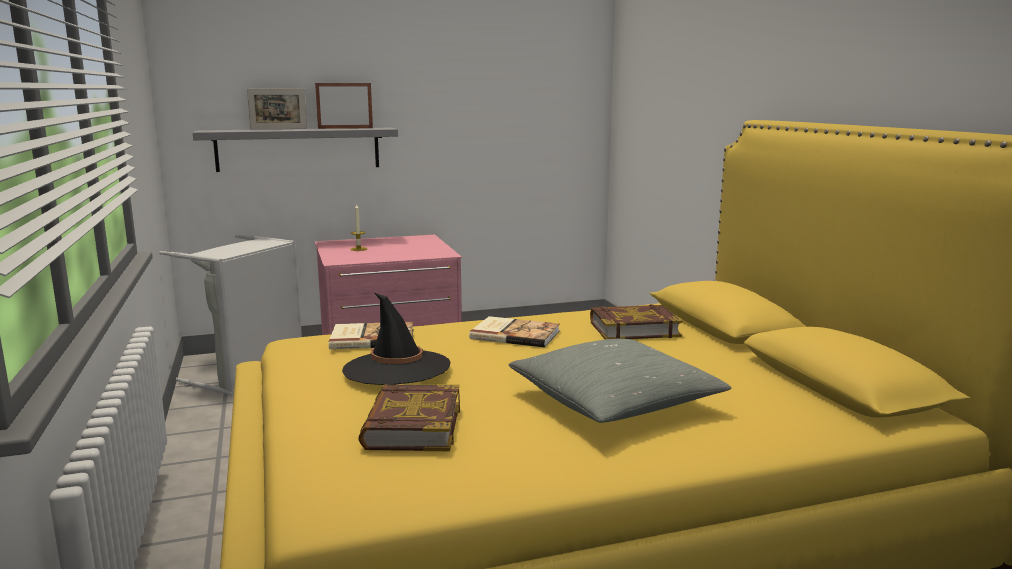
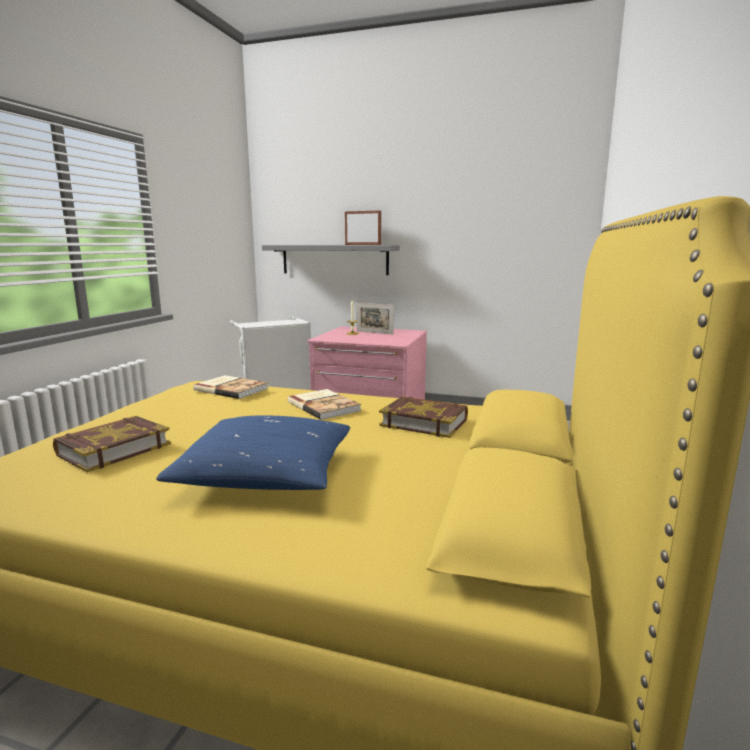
camera: 35 degrees right, 0 degrees up
(278, 129) = (320, 244): picture frame -> picture frame (374, 332)
(396, 368) = (195, 410): black hat -> none
(615, 402) = (266, 474): grey pillow -> blue pillow

